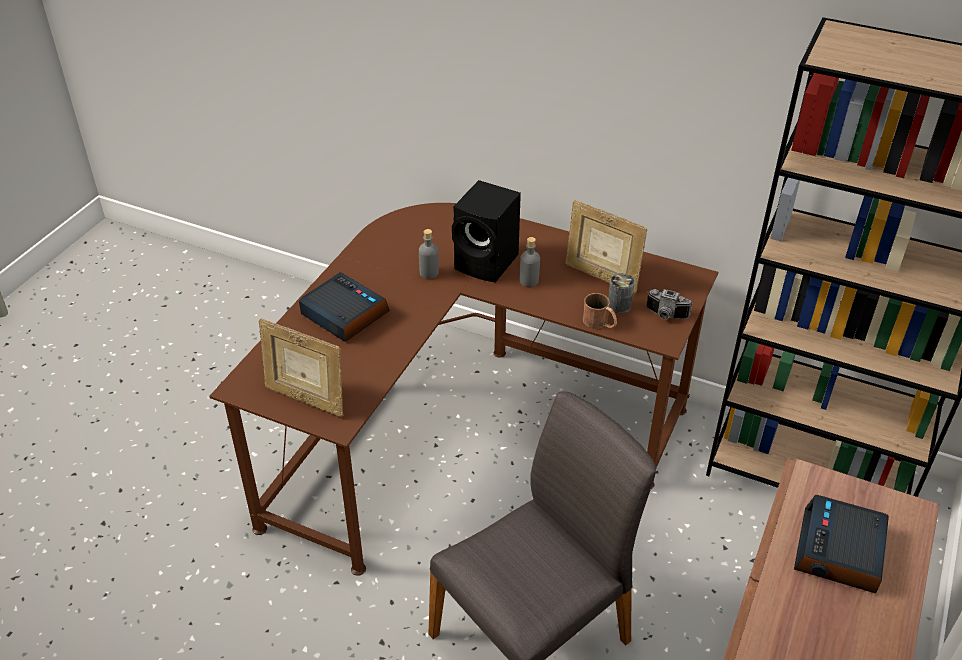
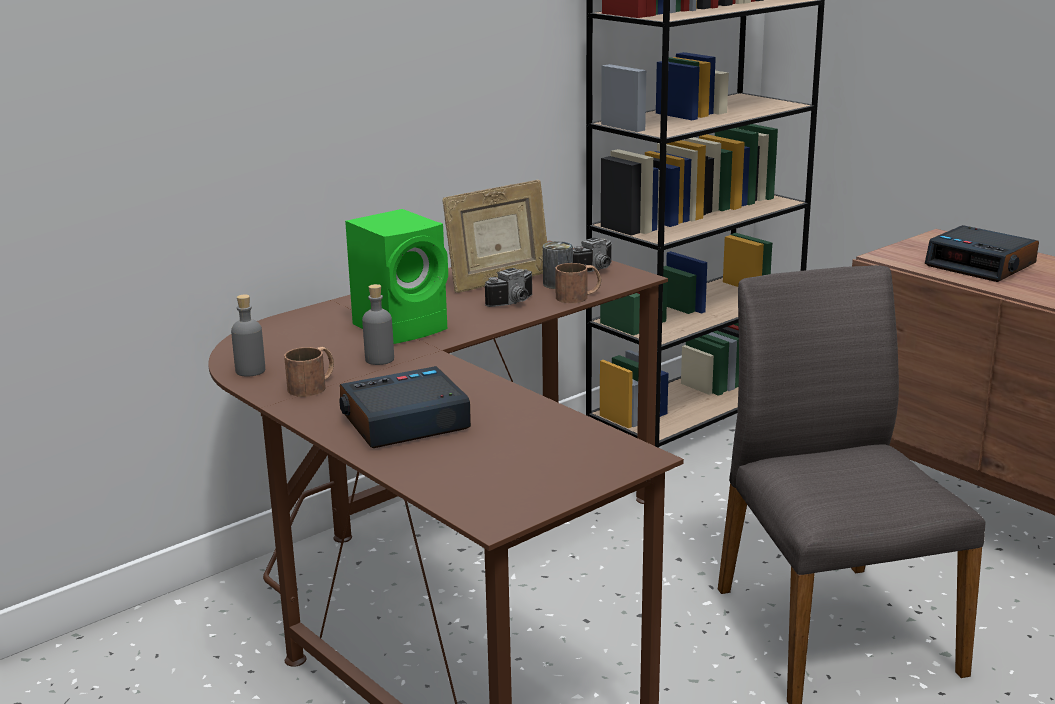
camera: 65 degrees left, 20 degrees down
(305, 398) = (564, 471): picture frame -> none
(376, 262) = (313, 385): none -> brown mug
(488, 263) = (403, 327): black speaker -> green speaker
(529, 280) = (464, 313): grey bottle -> grey bottle (250, 371)
(565, 296) = (514, 303): none -> camera

